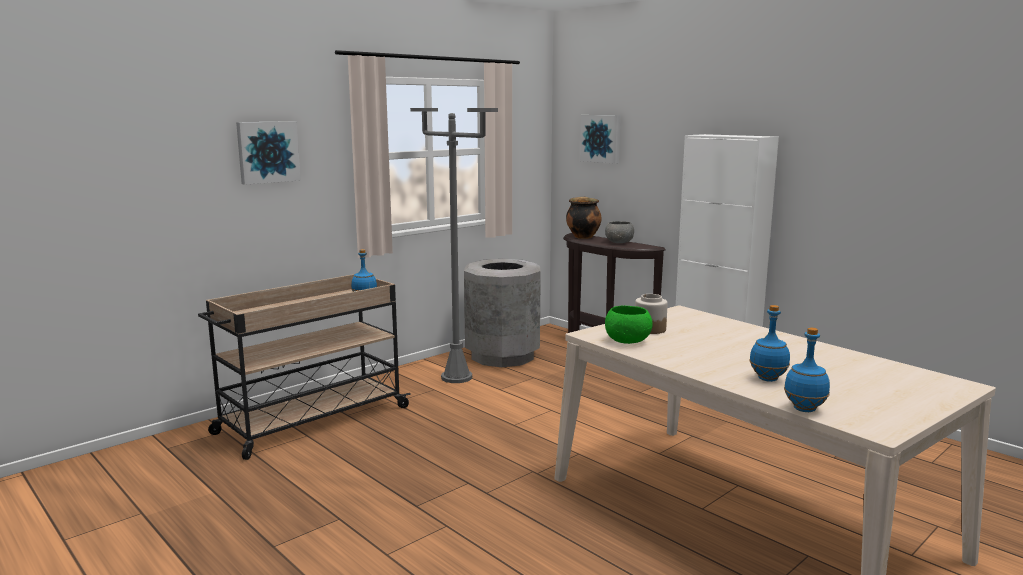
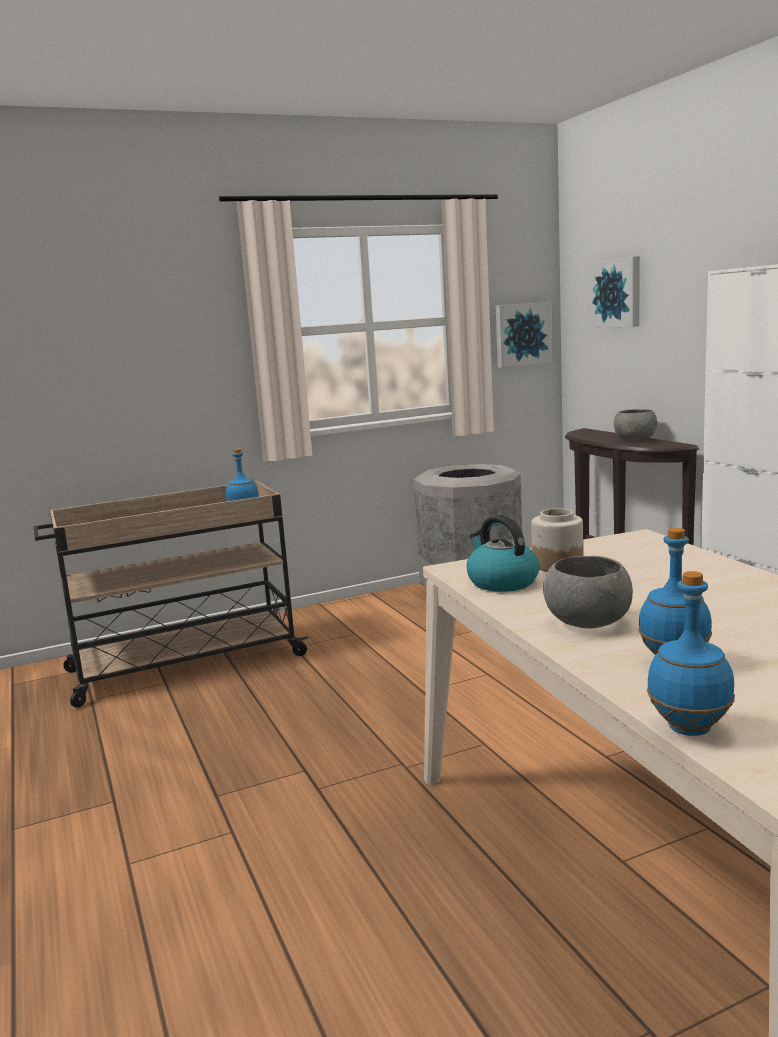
camera: 20 degrees right, 0 degrees up
(267, 152) = (140, 330): picture -> picture (522, 334)
(456, 377) = (393, 619): grey floor lamp -> none
(582, 237) = (591, 433): cooking pot -> none
(627, 341) = (501, 582): green bowl -> kettle
(702, 361) = (587, 622): none -> grey bowl

